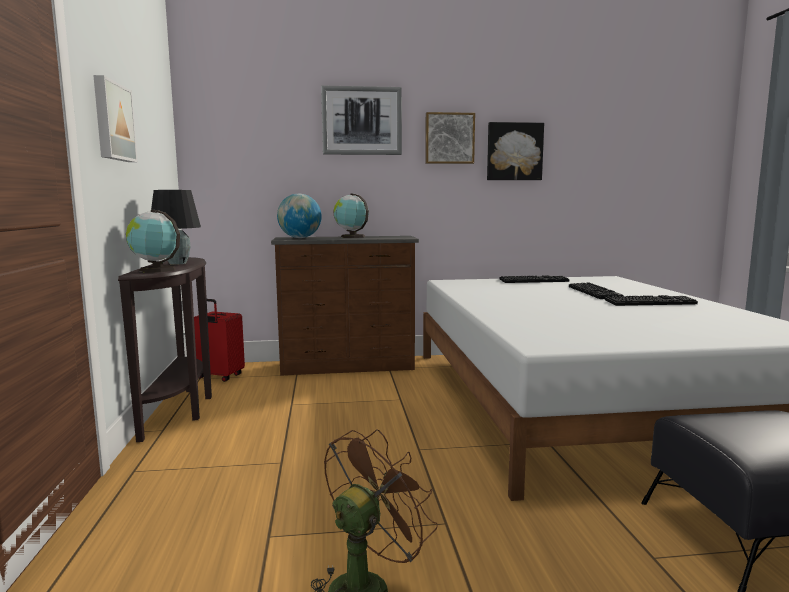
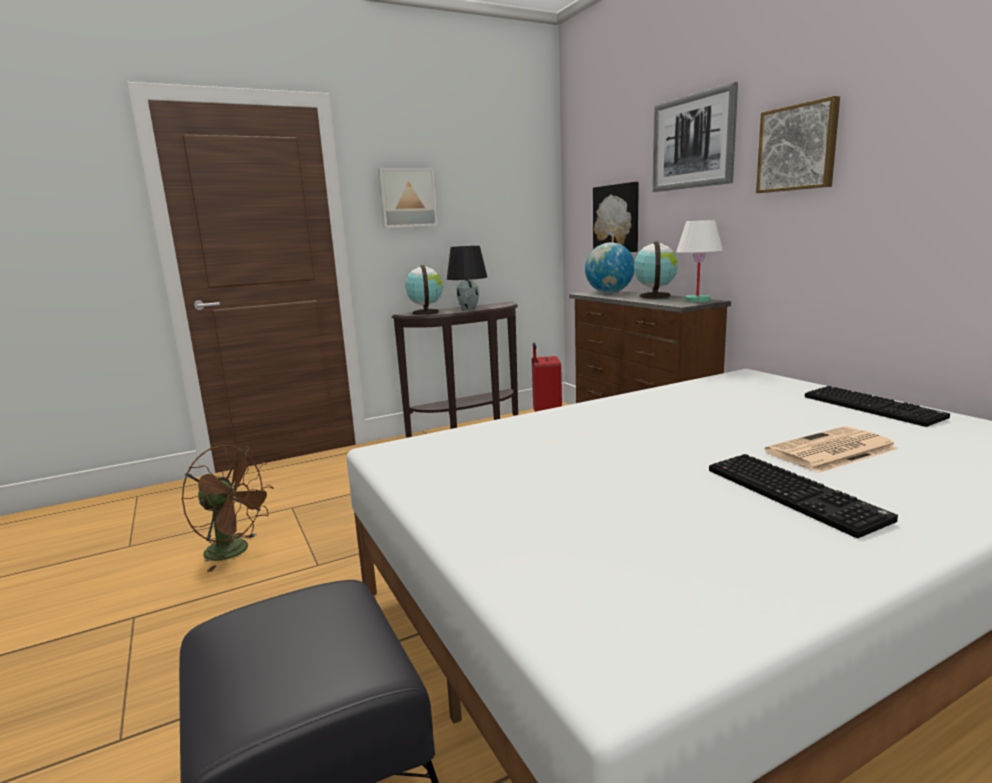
camera: 70 degrees right, 5 degrees up
(395, 236) = (696, 300): none -> white table lamp
(514, 152) = (912, 155): picture -> picture (617, 218)
(595, 292) = (830, 451): keyboard -> newspaper

